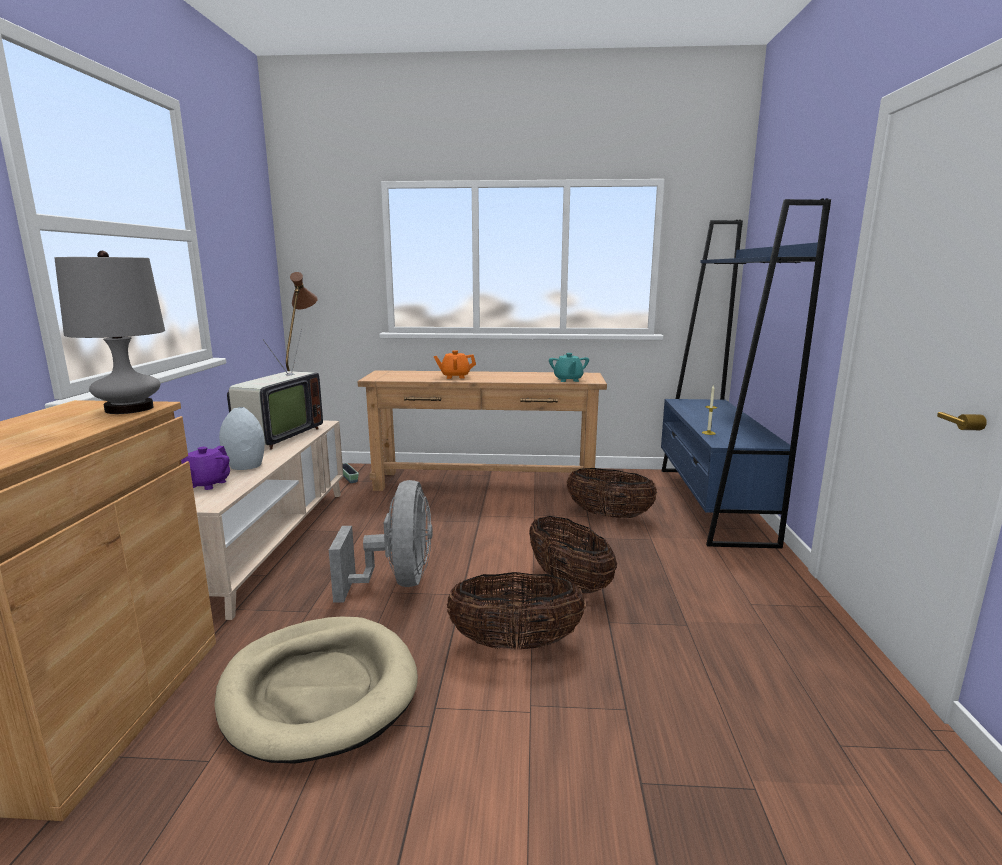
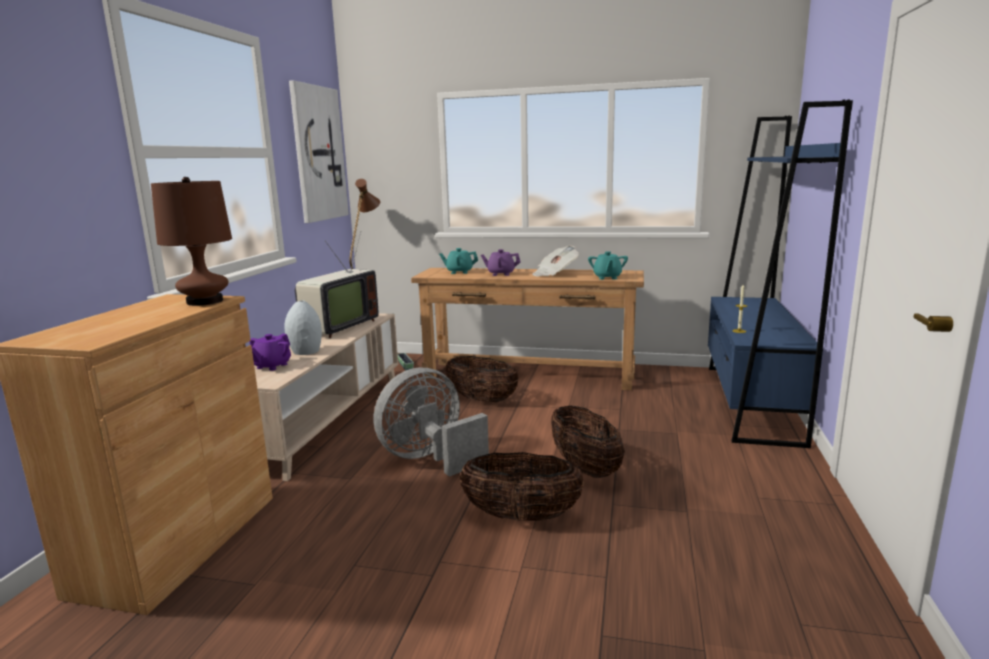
camera: 10 degrees right, 0 degrees up
(129, 409) = (205, 301): grey table lamp -> brown table lamp
(247, 242) = (318, 154): none -> picture
(319, 690) = (348, 540): beige dog bed -> none
(397, 582) = (430, 458): grey fan -> grey fan turned 135 degrees counterclockwise
(409, 375) = (459, 272): none -> turquoise teapot
(455, 377) = (501, 274): orange teapot -> purple teapot
(512, 376) = (554, 274): none -> newspaper
(609, 515) = (642, 409): basket -> basket (481, 400)

